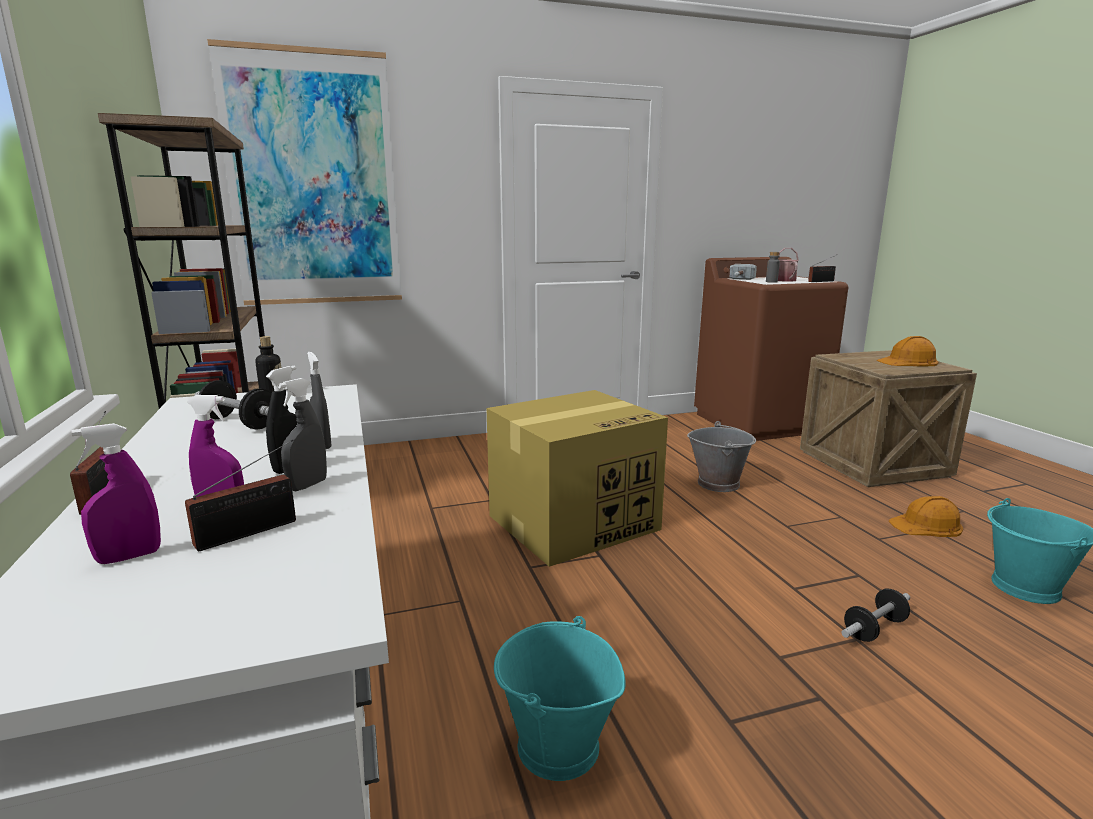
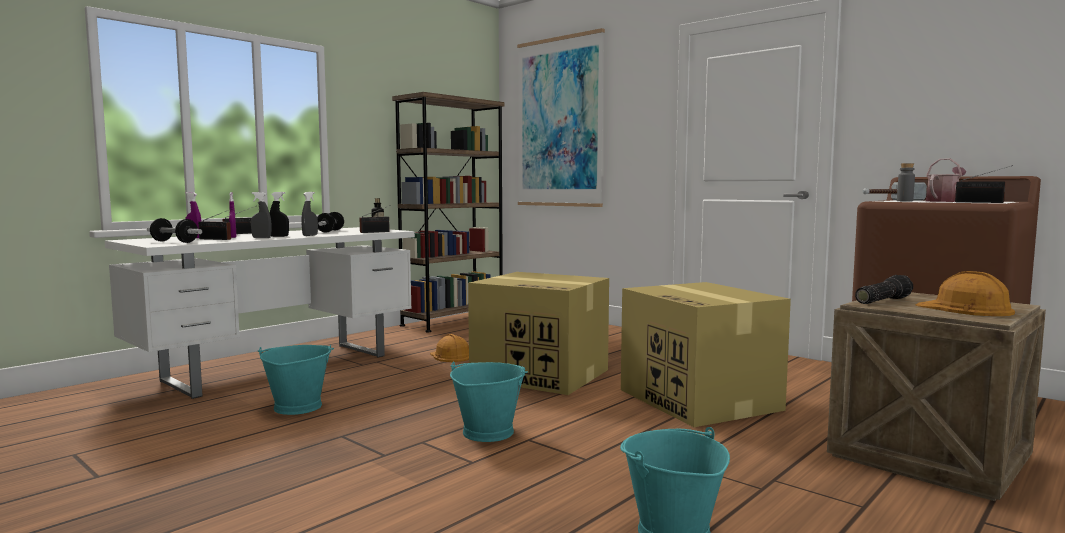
camera: 60 degrees right, 10 degrees down
(338, 402) = (376, 232): none -> radio
(718, 483) = (700, 400): grey bucket -> cardboard box
(761, 605) = (487, 432): none -> turquoise bucket
(870, 366) = (881, 301): none -> flashlight
(874, 629) = (495, 467): dumbbell -> dumbbell (174, 242)
(926, 525) = (768, 486): orange hard hat -> orange hard hat (450, 356)

